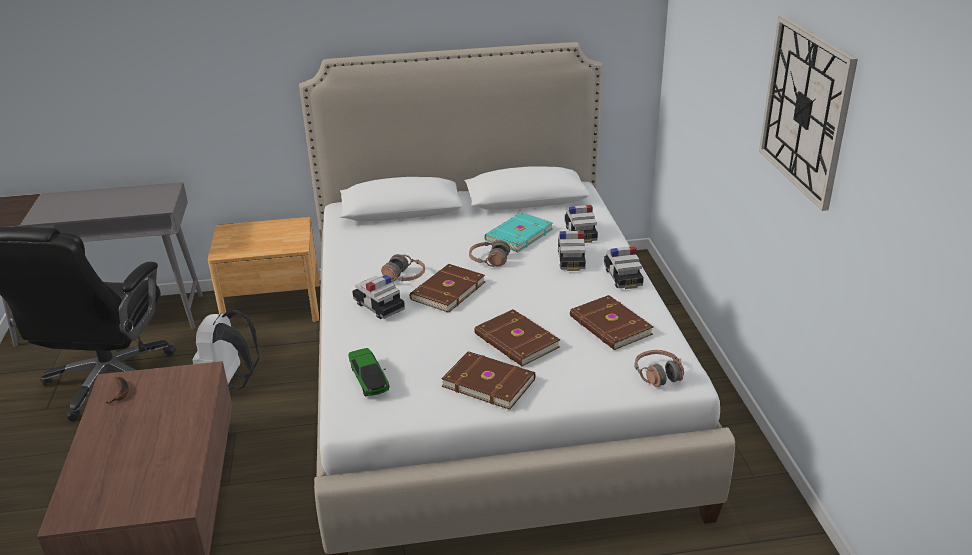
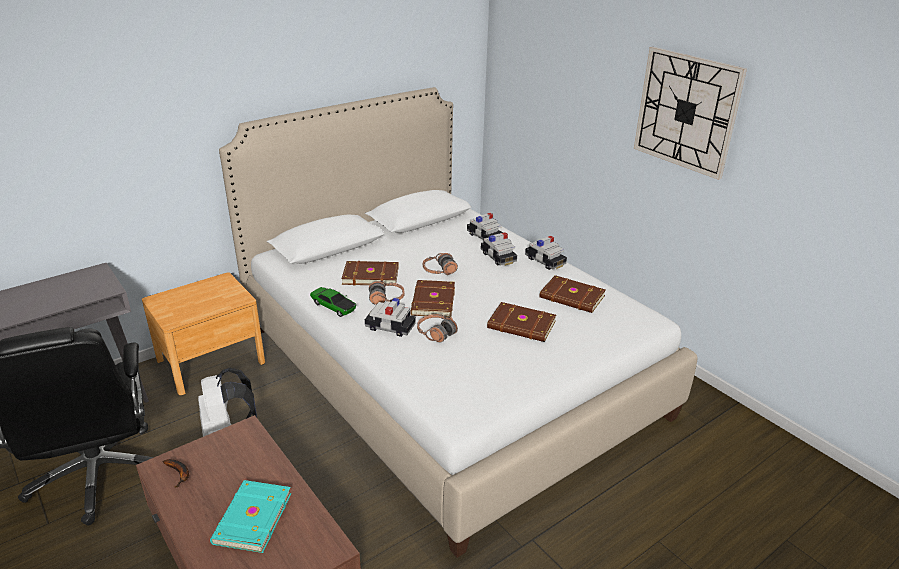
camera: 30 degrees left, 0 degrees up
(369, 379) = (444, 385): toy car -> toy car (333, 306)
(488, 382) = (533, 360): brown book -> brown book (370, 275)
(518, 235) = (440, 247): turquoise book -> turquoise book (251, 518)
(658, 374) = (635, 321): headphones -> headphones (436, 333)

